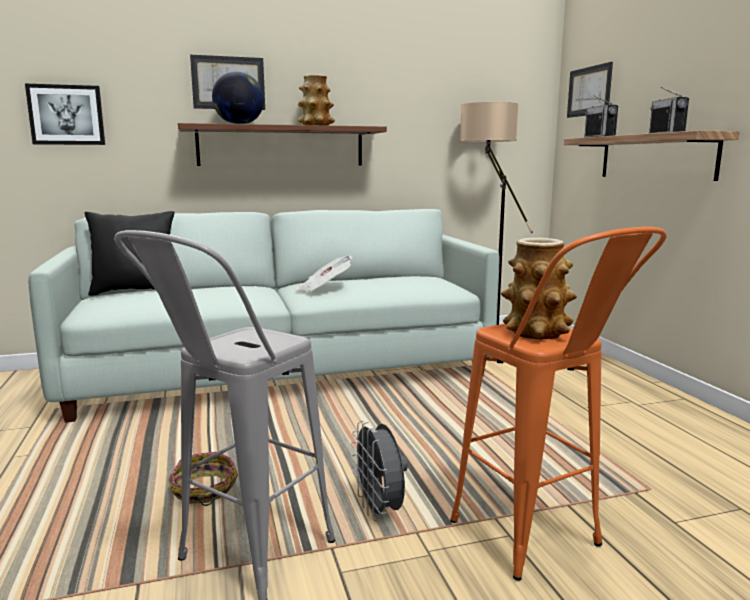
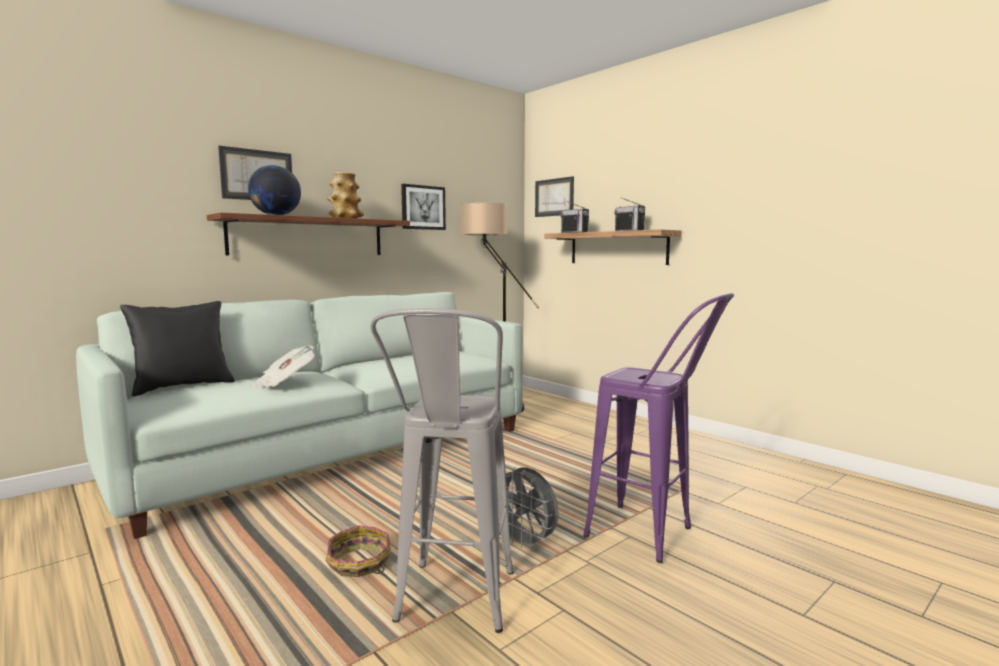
camera: 25 degrees left, 5 degrees down
(66, 115) = (76, 200): picture -> picture (423, 207)
(324, 289) = (380, 367): newspaper -> newspaper (284, 383)
(536, 332) = (642, 374): vase -> none
(539, 546) = (654, 538): orange stool -> purple stool

